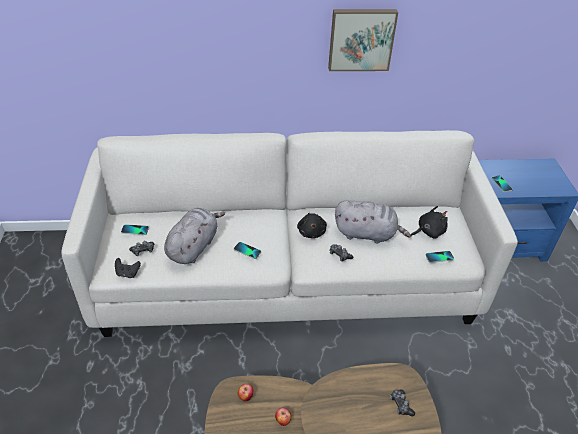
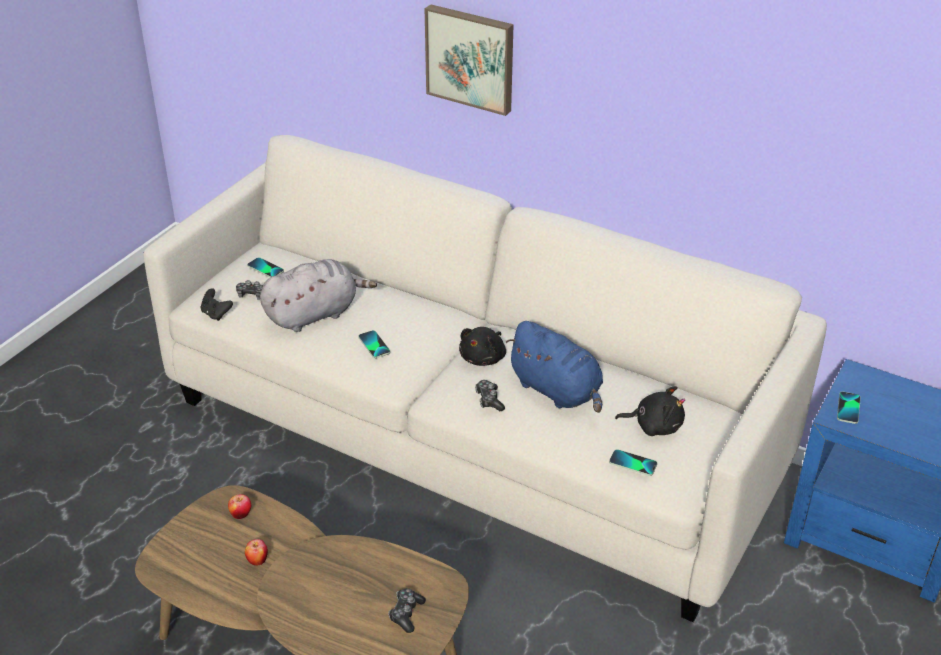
camera: 35 degrees right, 5 degrees down
(361, 39) = (647, 86): picture -> picture (471, 58)
(367, 234) = (557, 391): grey plush toy -> blue plush toy

